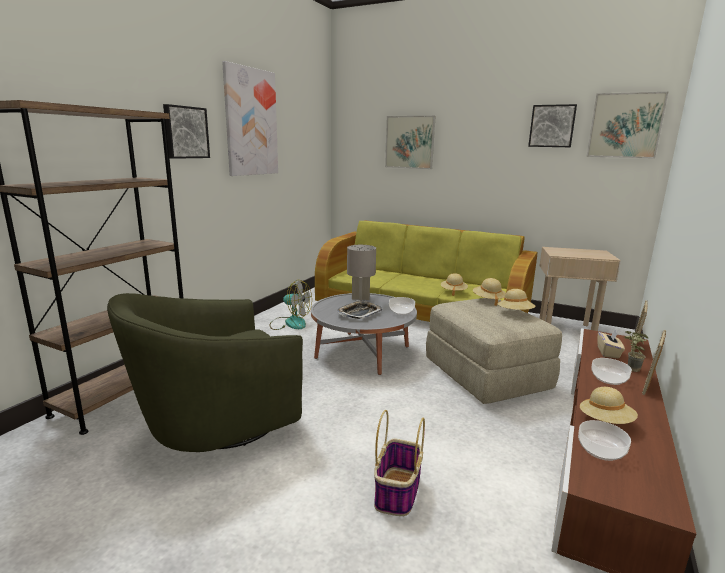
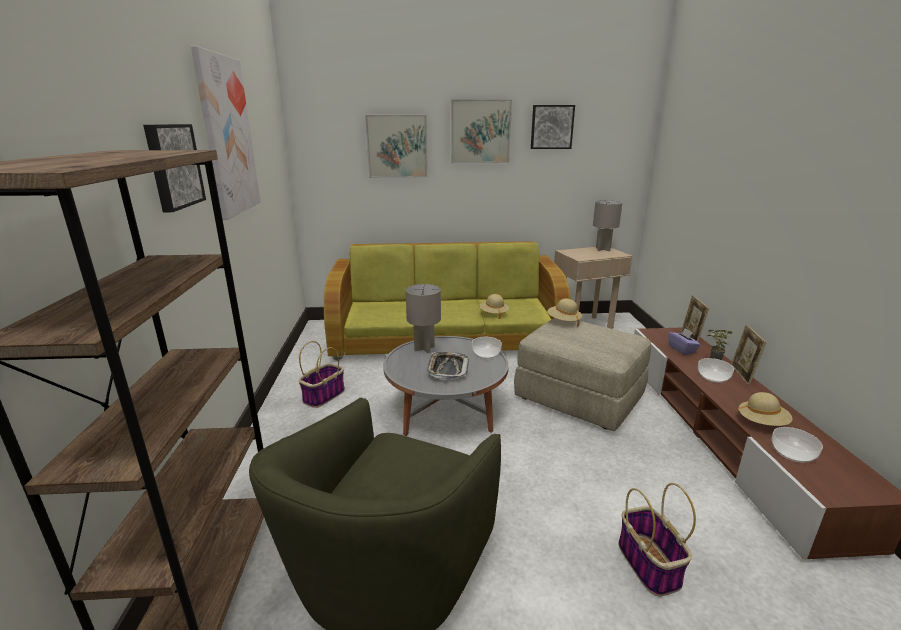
camera: 30 degrees left, 5 degrees up
(290, 323) = (324, 395): fan -> basket
(515, 313) = (603, 331): beige hat -> none
(596, 252) = (603, 249): none -> grey table lamp
(608, 353) = (682, 349): beige tissue box -> purple tissue box
(625, 125) = (616, 126): picture -> picture (480, 132)

